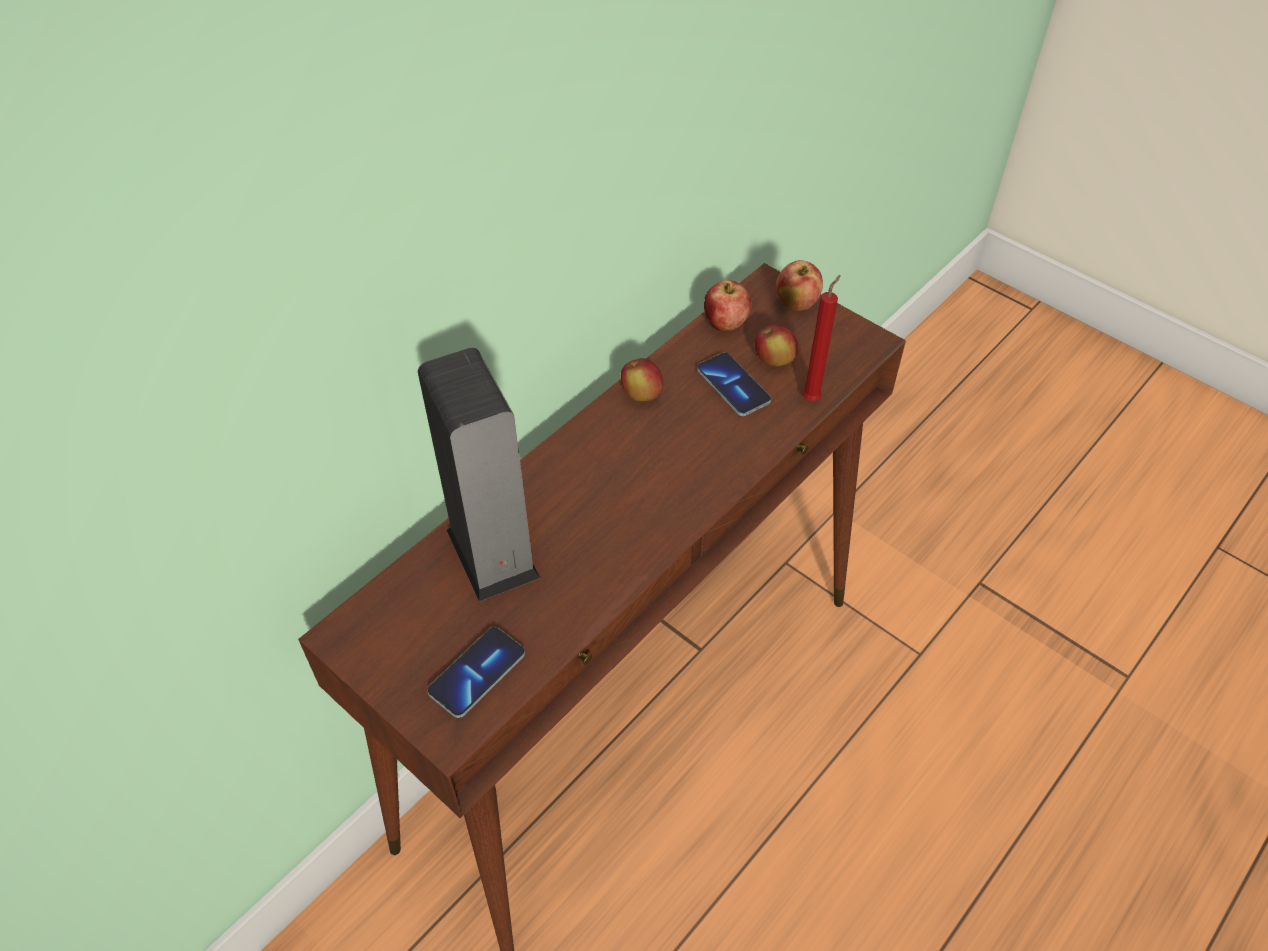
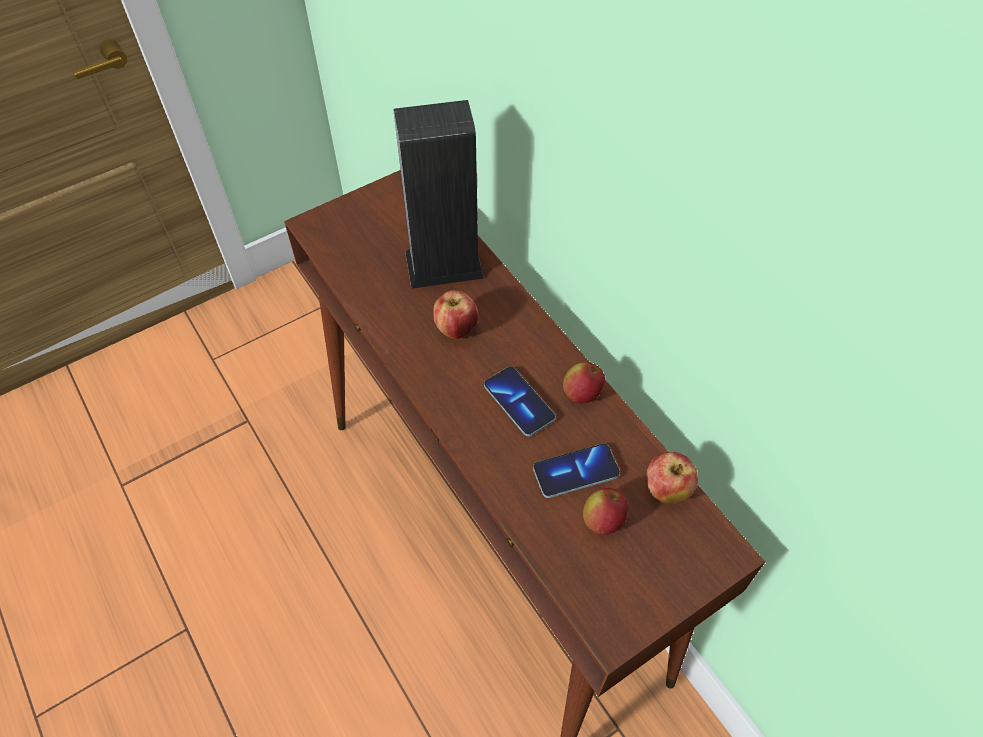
camera: 105 degrees right, 5 degrees up
(477, 673) = (348, 243): phone -> phone (519, 402)
(796, 303) = (688, 572): apple -> apple (456, 328)
(813, 397) = (542, 540): red candle -> none

